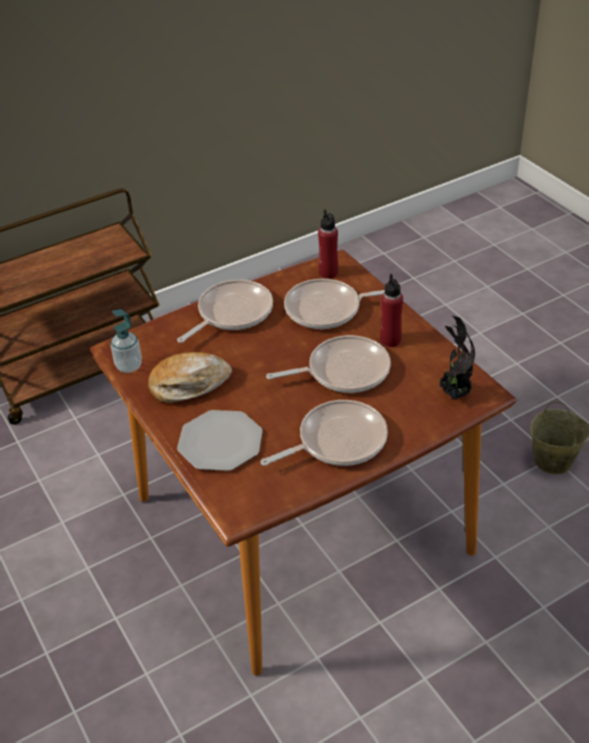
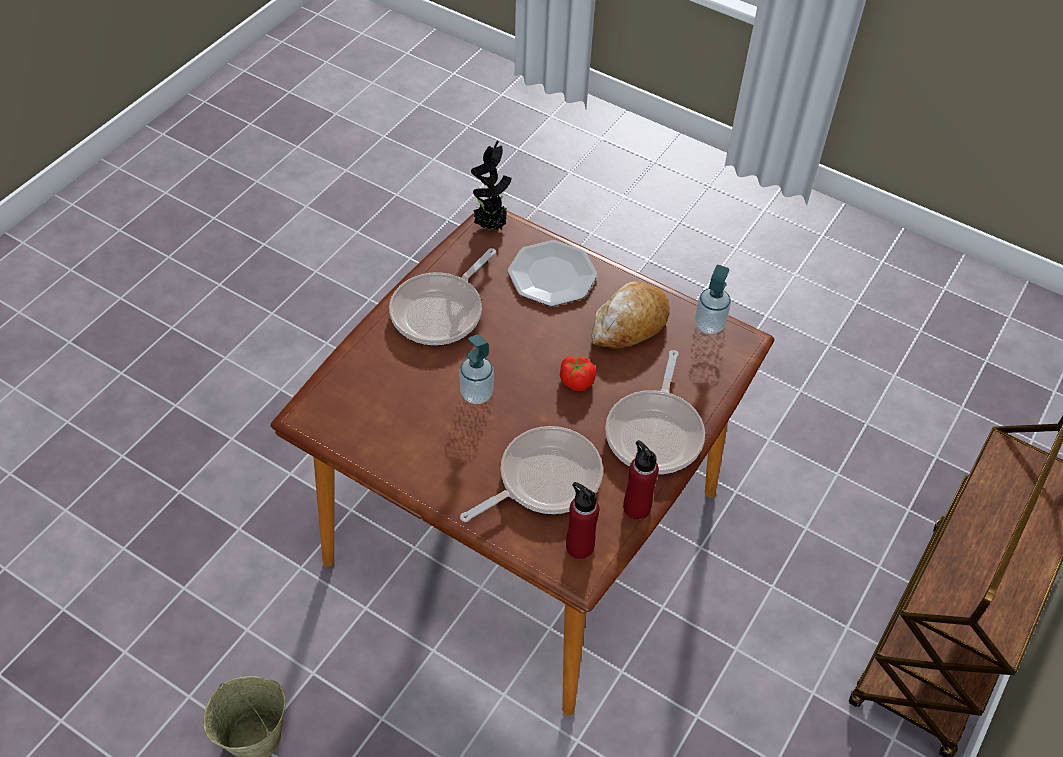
camera: 150 degrees right, 10 degrees up
(261, 359) = (577, 380): none -> tomato
(343, 371) = (476, 394): frying pan -> soap dispenser
(390, 340) = (443, 456): red bottle -> red bottle (636, 507)
(453, 394) = (342, 403): potted plant -> potted plant (491, 226)

